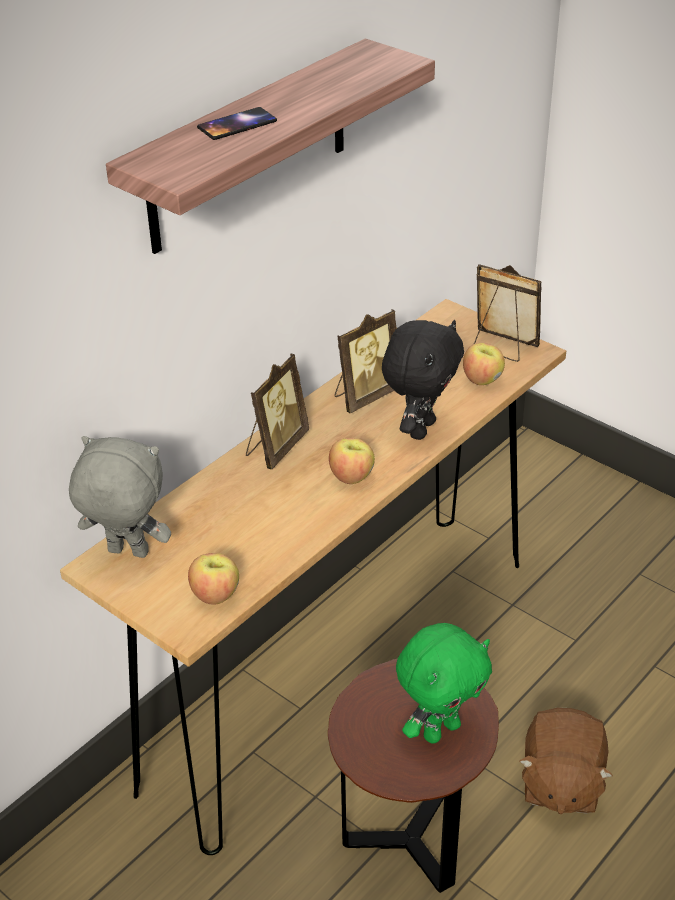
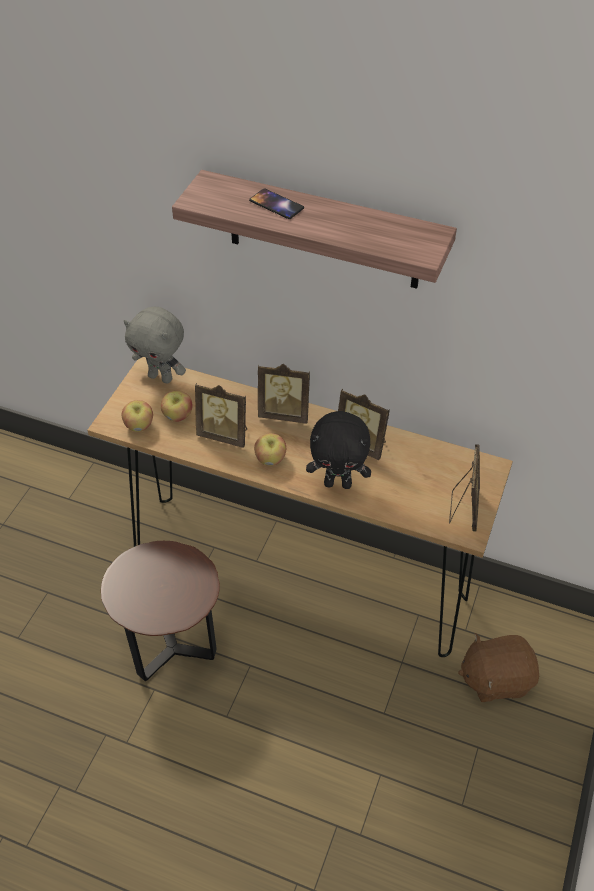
camera: 70 degrees right, 10 degrees up
(127, 553) = (161, 377): grey plush toy -> grey plush toy turned 120 degrees clockwise
(283, 510) = (224, 434): none -> picture frame
(440, 729) = (159, 601): green plush toy -> none
(482, 379) = (415, 506): apple -> apple (178, 416)
(560, 783) = (246, 728): brown plush toy -> brown plush toy (495, 678)

